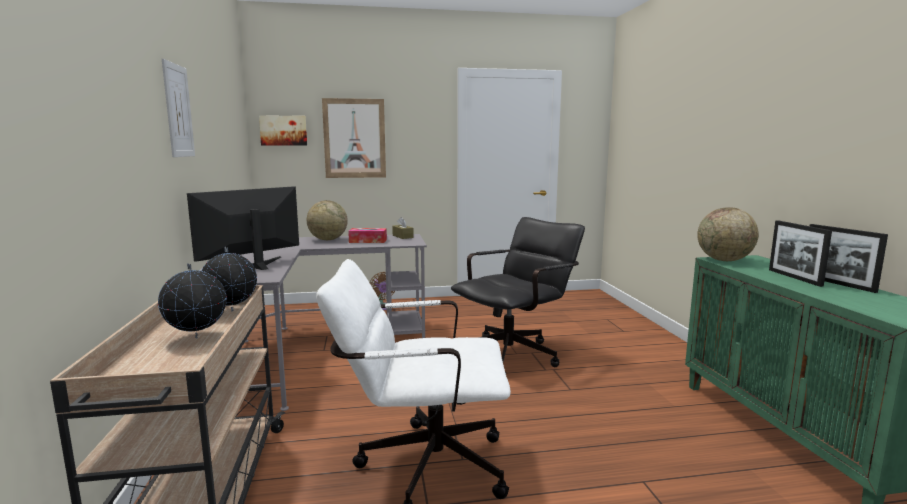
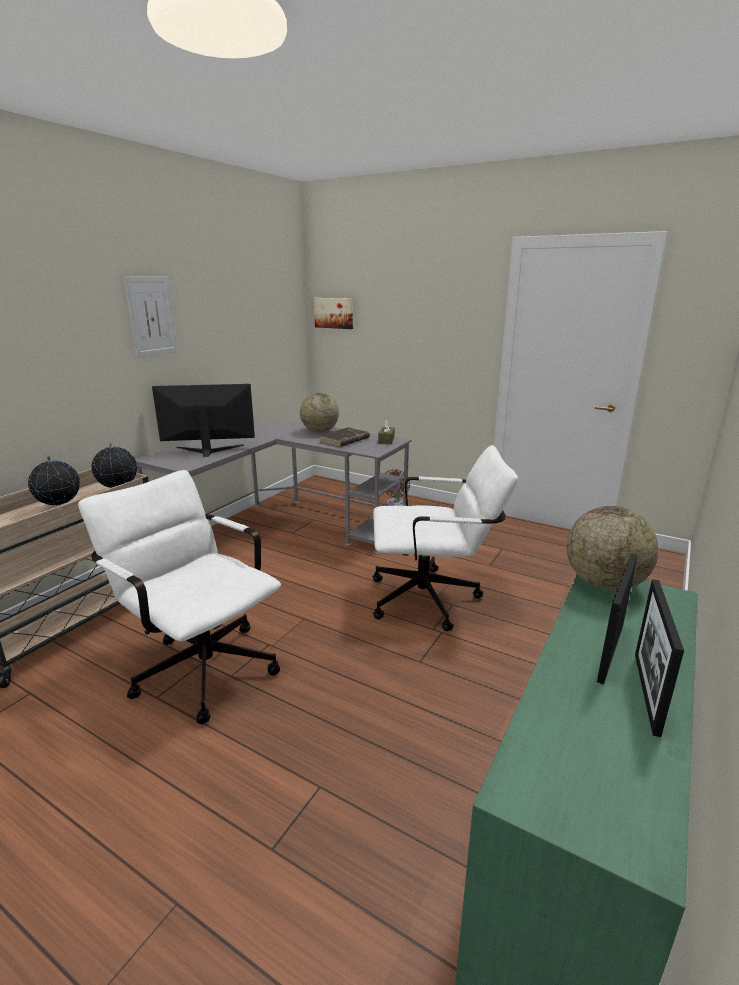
camera: 40 degrees right, 10 degrees up
(354, 138) = (394, 323): picture -> none
(368, 241) = (344, 440): tissue box -> brown book
(515, 353) = (434, 599): black office chair -> white office chair

